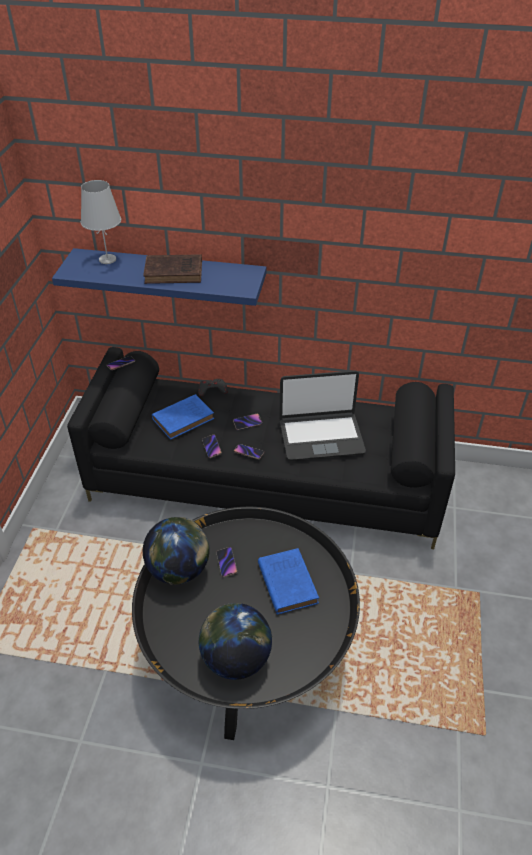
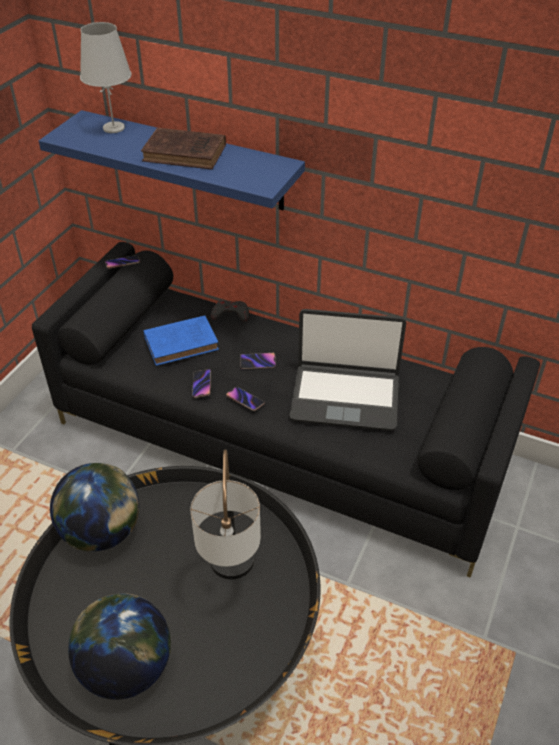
camera: 15 degrees right, 0 degrees up
(226, 563) = (165, 537): phone -> none
(287, 581) = (232, 579): blue book -> table lamp

